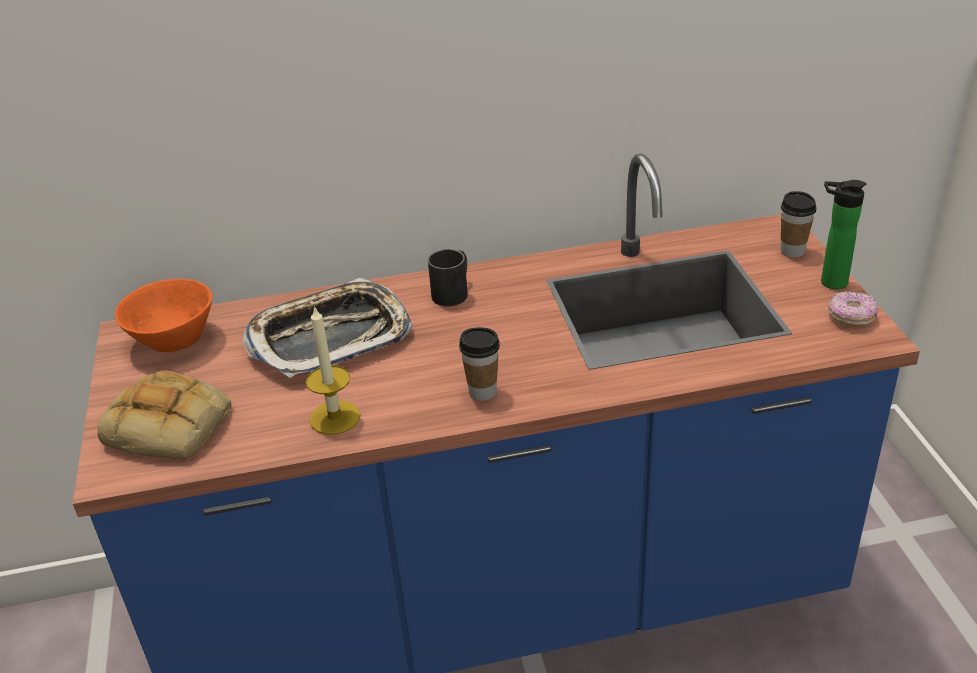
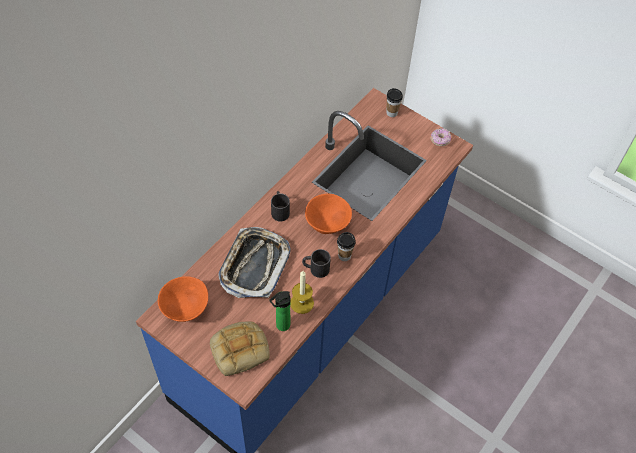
camera: 45 degrees left, 20 degrees up
(414, 385) = (315, 268): none -> black mug
(505, 341) = (328, 225): none -> orange bowl
(829, 282) = (418, 124): bottle -> bottle (281, 326)

